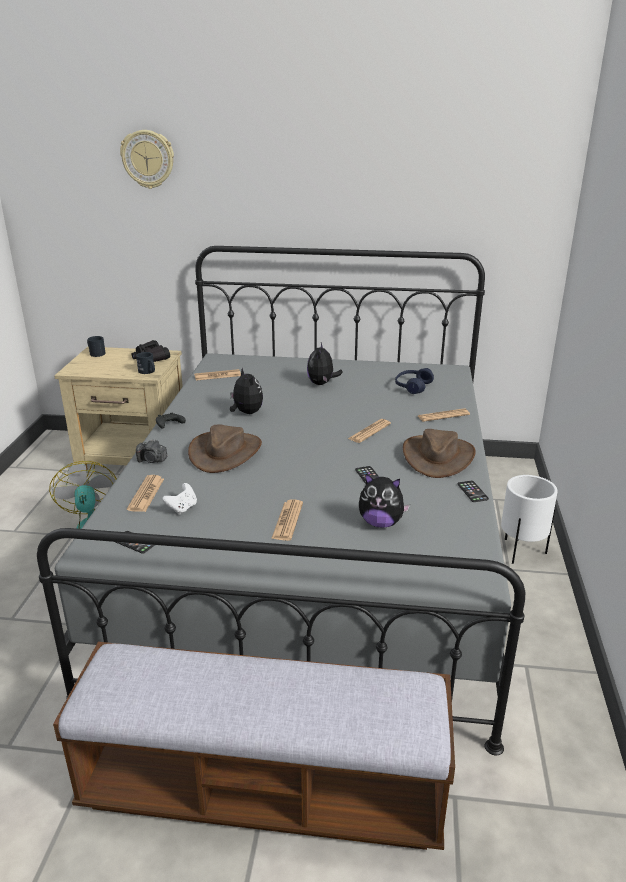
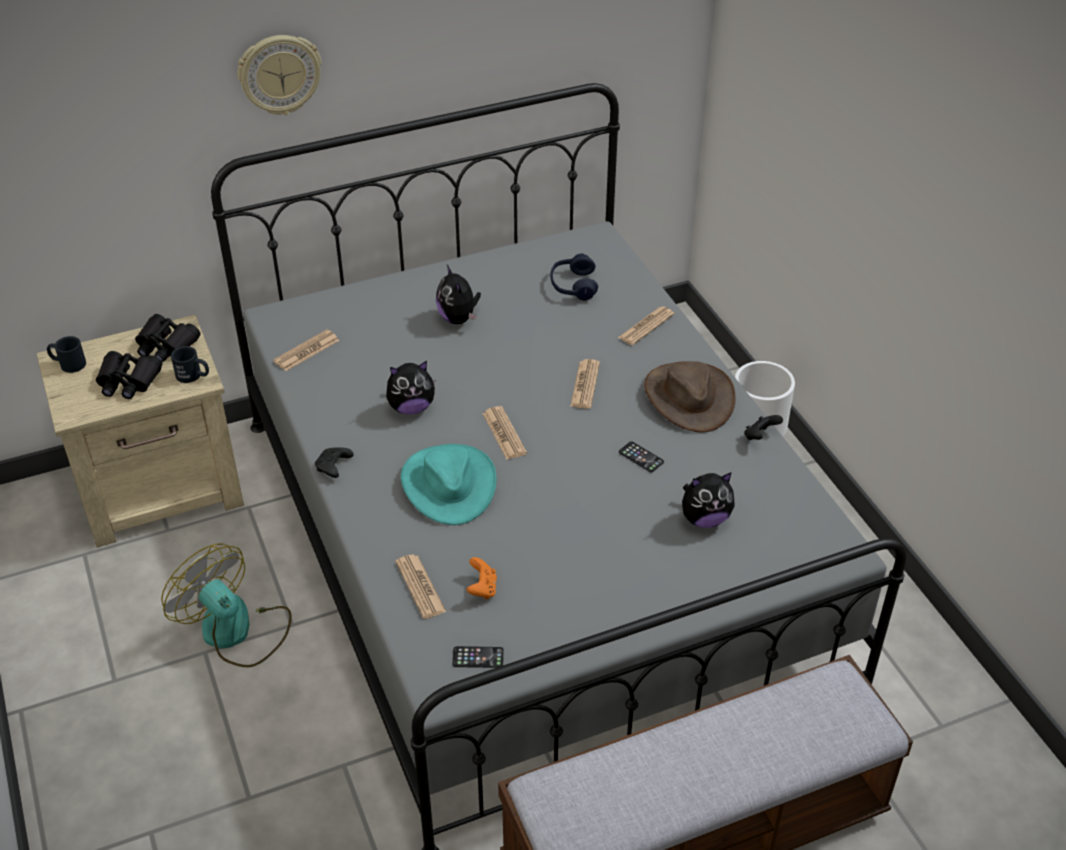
camera: 30 degrees left, 15 degrees up
(114, 366) = (128, 381): none -> black binoculars
(148, 159) = (107, 55): wall clock -> wall clock (279, 74)
(152, 460) = (373, 533): camera -> none
(182, 508) = (482, 589): white game controller -> orange game controller
(225, 452) = (448, 484): brown hat -> turquoise hat
(246, 413) = (411, 407): plush toy -> plush toy turned 135 degrees clockwise
(287, 521) = (610, 556): newspaper -> newspaper (504, 433)
(472, 492) = (760, 436): phone -> black game controller

